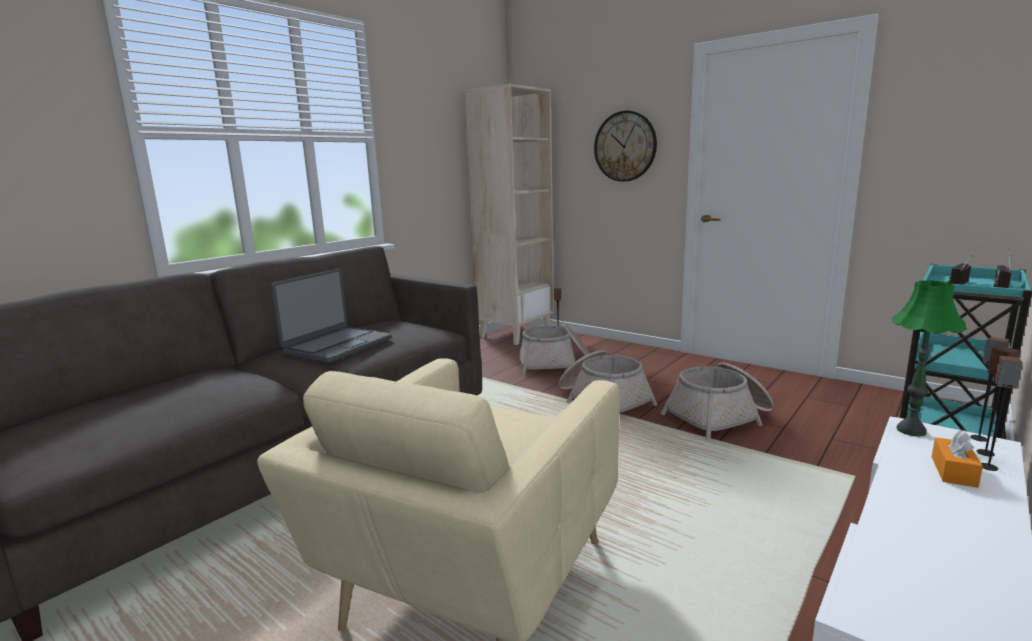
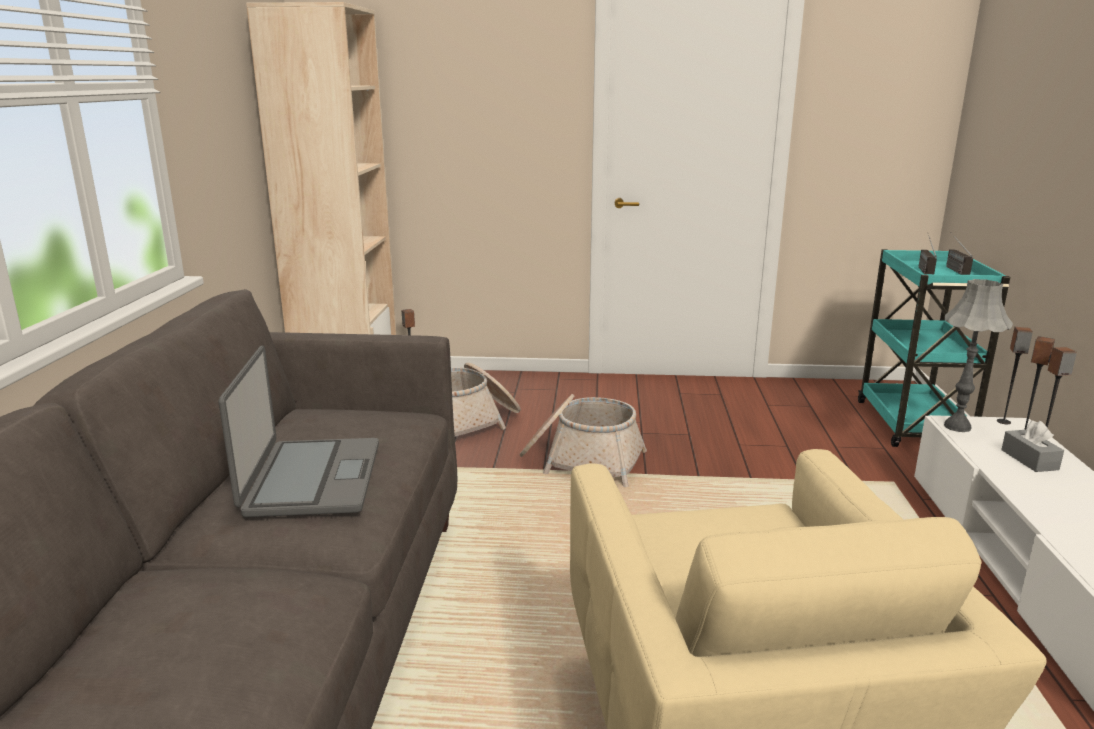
camera: 35 degrees left, 5 degrees up
(625, 146) = (500, 104): wall clock -> none
(720, 417) = (721, 449): basket -> none
(911, 430) = (957, 427): green table lamp -> grey table lamp
(953, 471) = (1029, 460): orange tissue box -> grey tissue box

